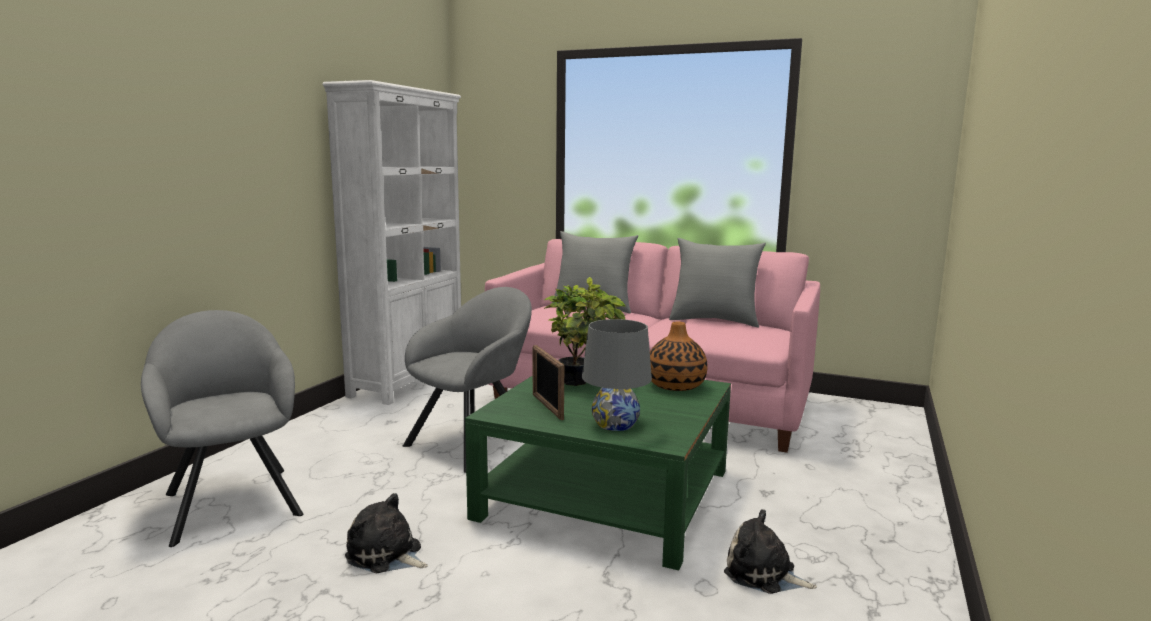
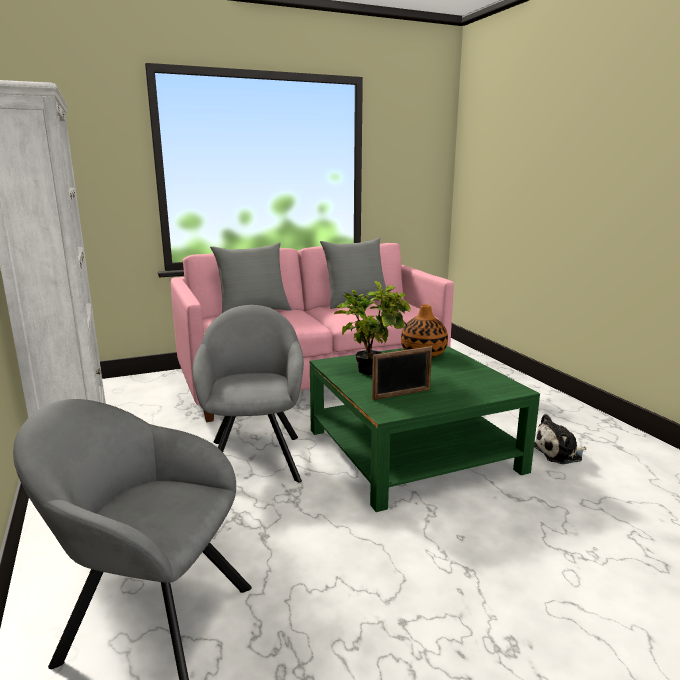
camera: 45 degrees left, 5 degrees up
(386, 555) = (383, 569): plush toy -> none
(547, 407) = (401, 394): picture frame -> picture frame turned 45 degrees counterclockwise
(615, 424) = (464, 389): grey table lamp -> none

